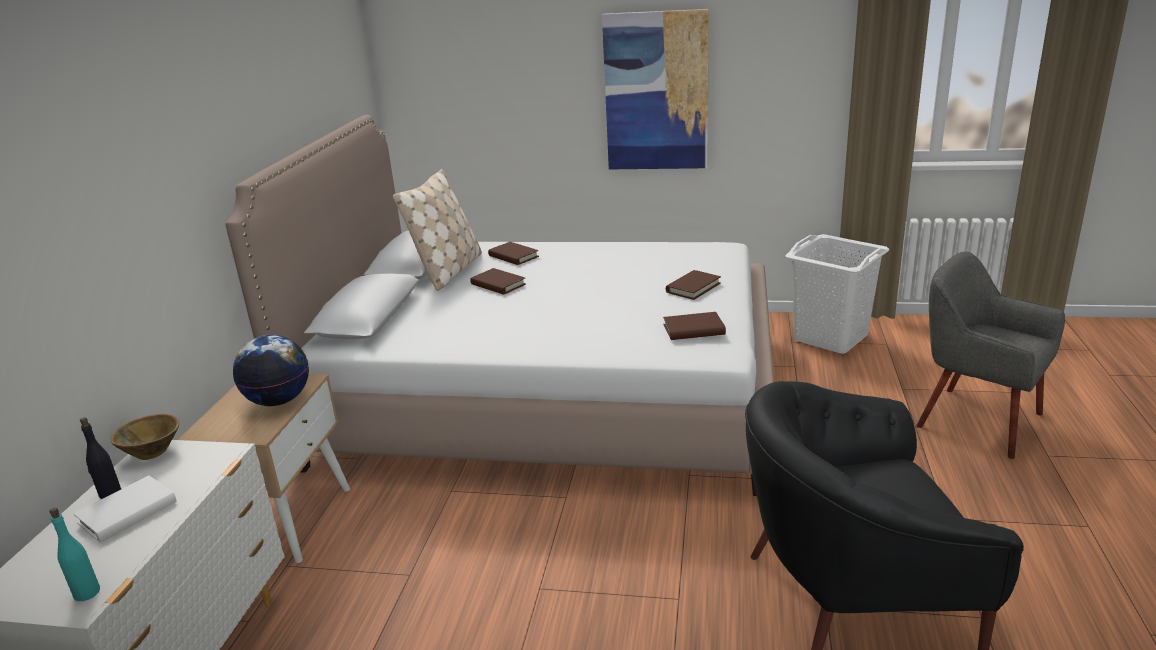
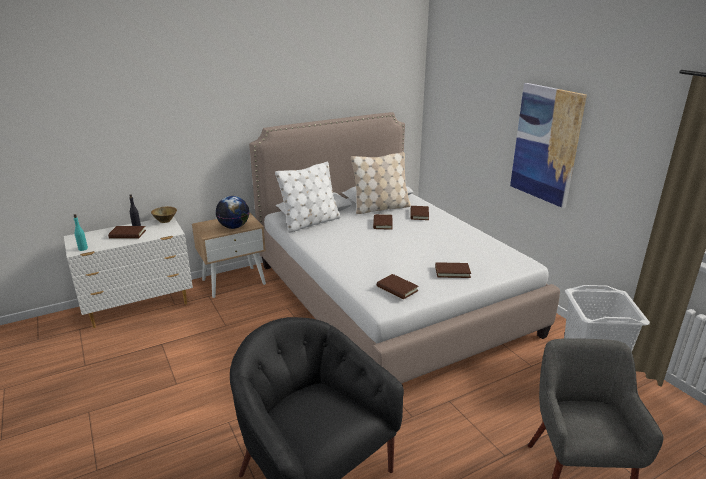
camera: 50 degrees right, 0 degrees up
(128, 513) = (127, 234): white book -> brown book
(401, 330) = (310, 223): none -> white pillow

